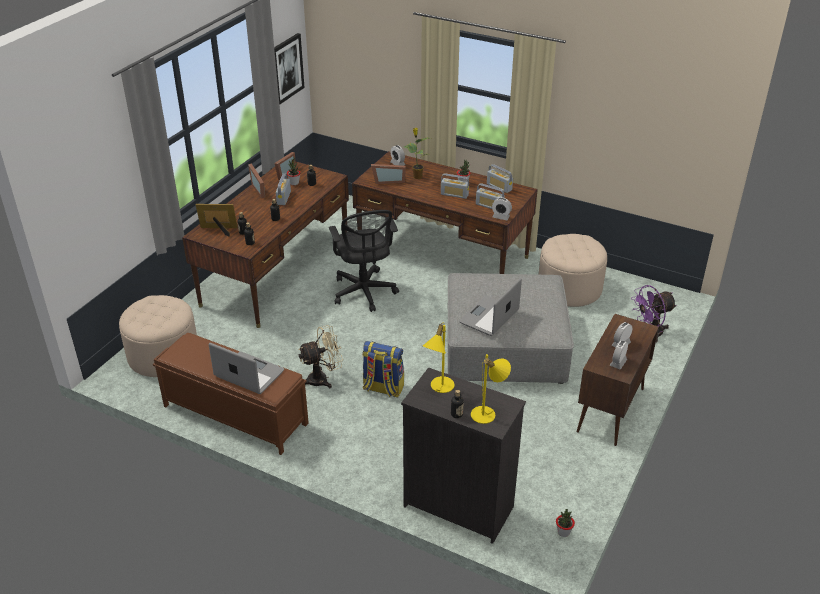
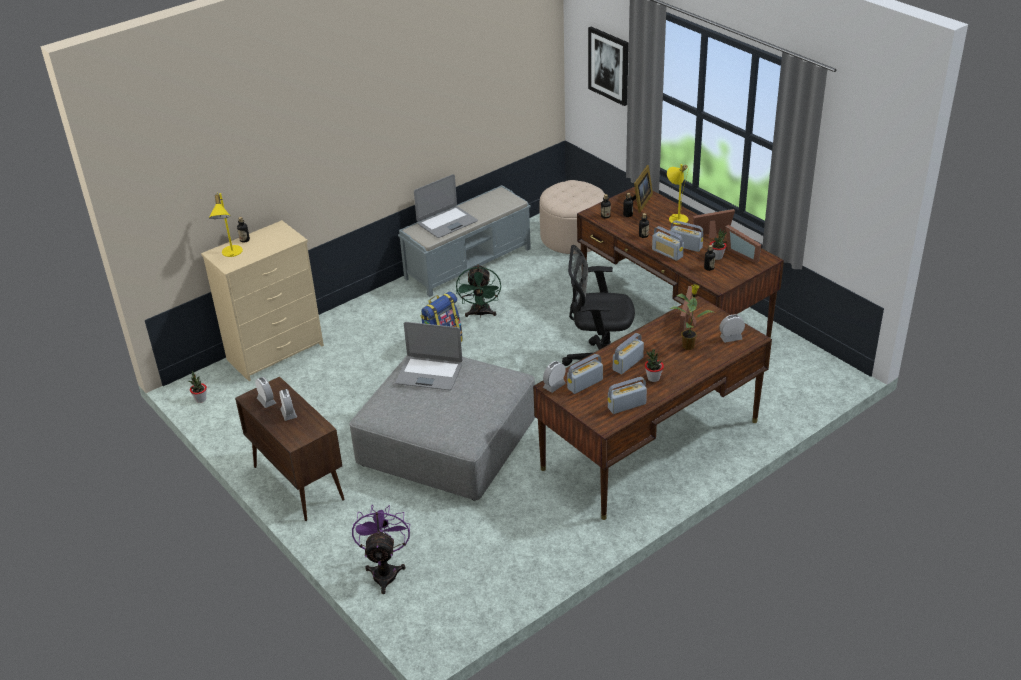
camera: 115 degrees right, 0 degrees up
(234, 414) = (469, 263): brown bench -> grey bench
(286, 68) = (854, 187): picture -> picture (609, 65)
(299, 204) = (667, 253): none -> radio
(323, 379) = (480, 314): beige fan -> green fan
(438, 387) = (280, 239): yellow table lamp -> yellow table lamp (676, 217)
(458, 505) = (276, 352): black dresser -> beige dresser
(489, 317) = (429, 374): laptop -> laptop turned 135 degrees clockwise
(569, 288) = (514, 533): beige ottoman -> none

